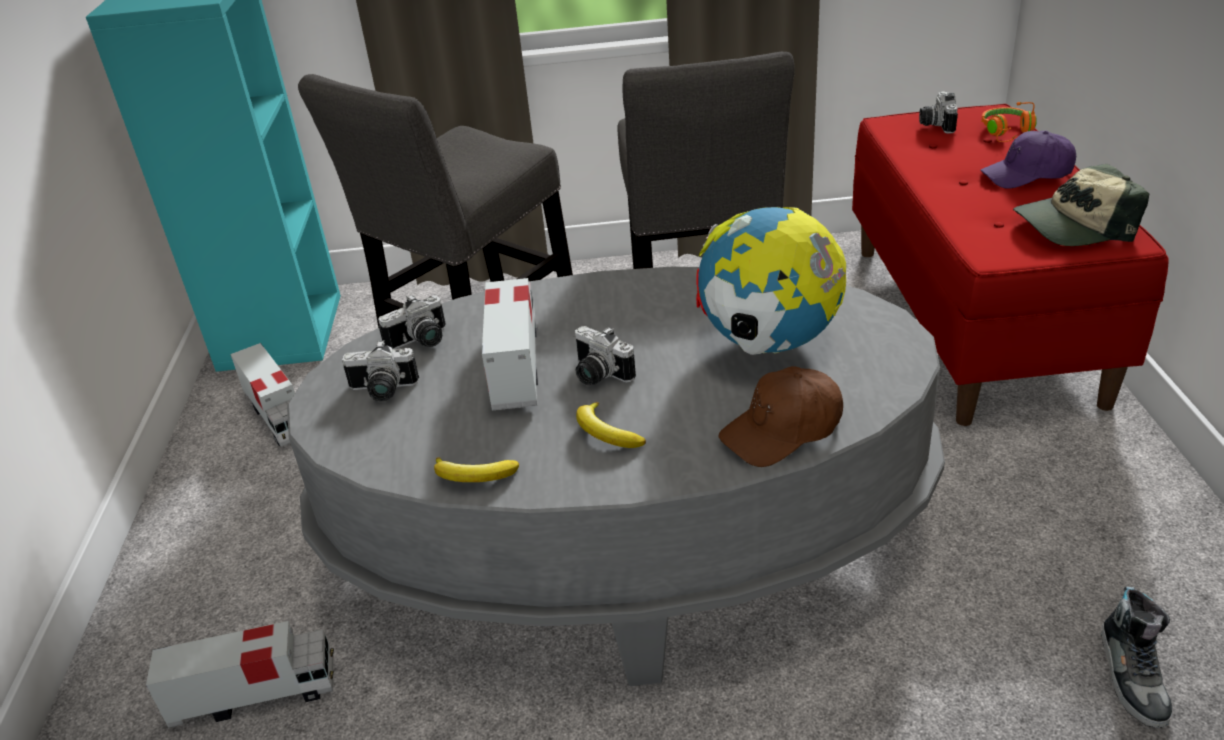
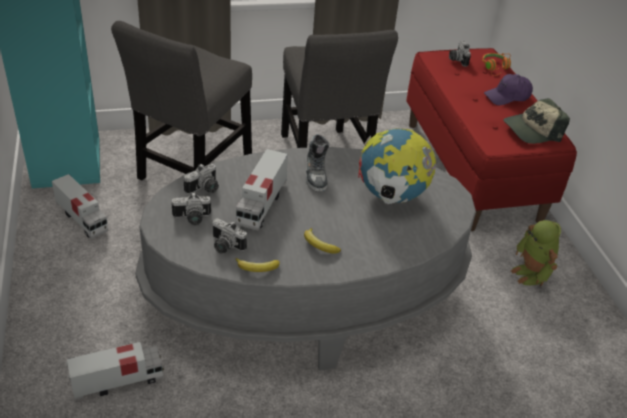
camera: 15 degrees left, 5 degrees up
(516, 365) = (261, 205): toy truck -> toy truck turned 150 degrees counterclockwise
(597, 375) = (307, 212): camera -> camera (224, 246)
(783, 431) = (406, 245): brown cap -> none
(1084, 505) = (531, 274): none -> toy robot
(1133, 675) = (554, 358): shoe -> shoe (316, 174)

